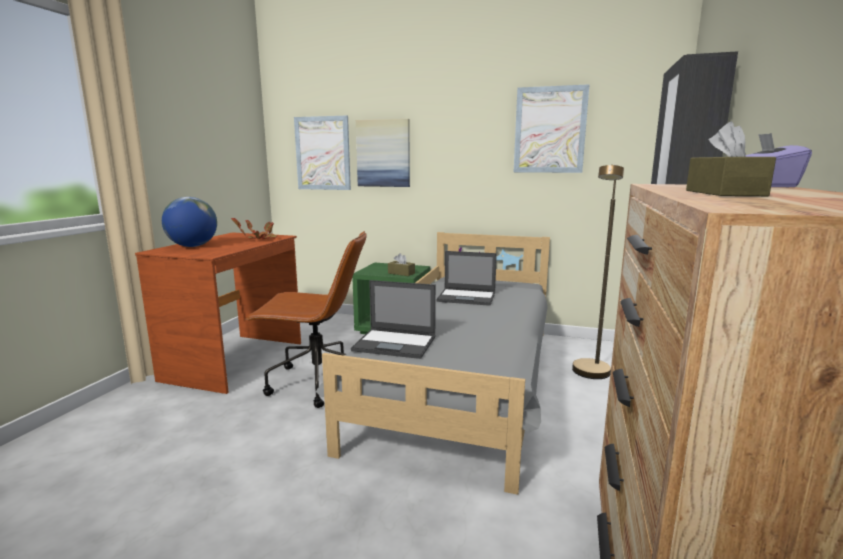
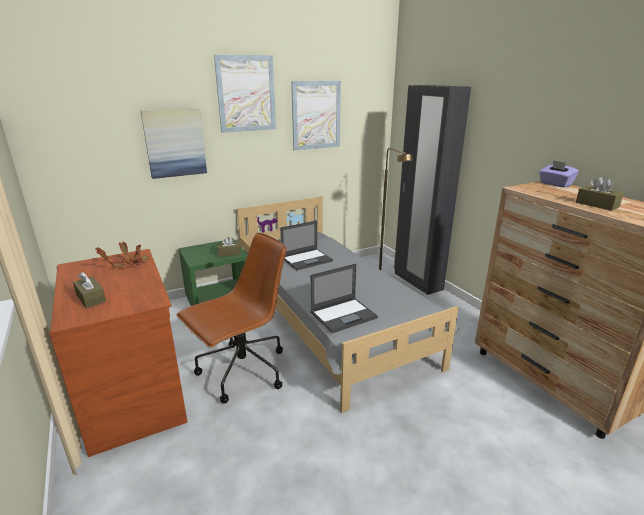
camera: 45 degrees left, 10 degrees up
(193, 246) = (91, 298): globe -> brown tissue box
(323, 153) = (100, 148): picture -> picture (246, 94)

